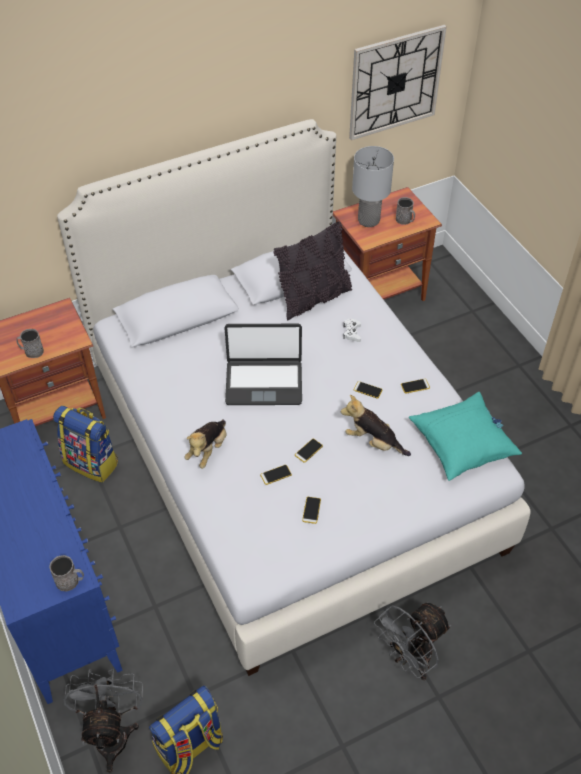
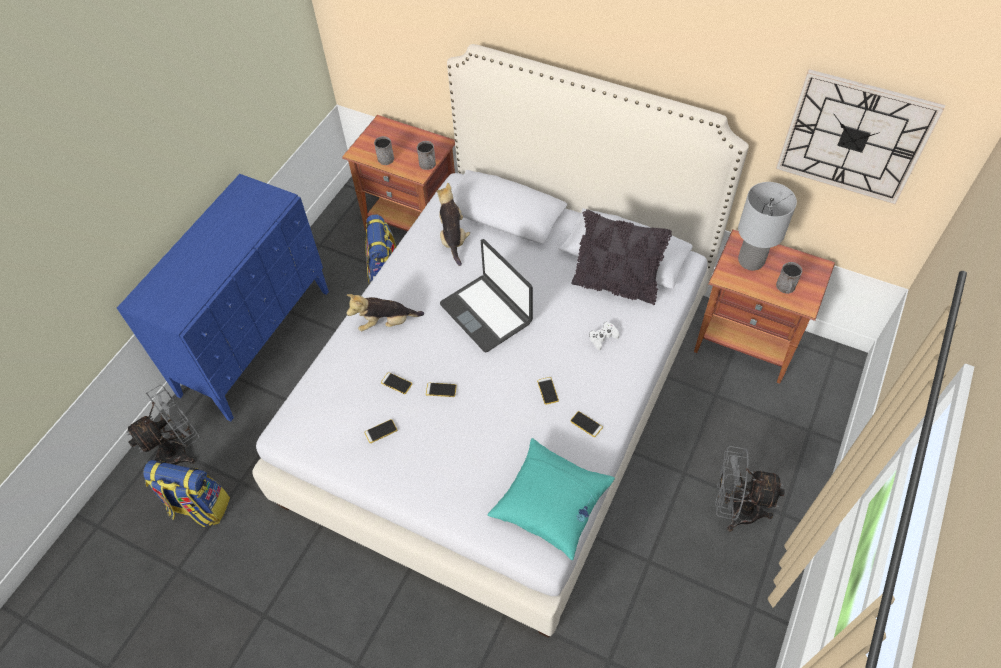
camera: 55 degrees right, 5 degrees up
(70, 581) = (174, 317): grey mug -> grey mug (428, 165)
(373, 442) = (493, 431): plush toy -> plush toy (453, 238)
(410, 659) = (376, 618): grey fan -> grey fan (734, 509)

